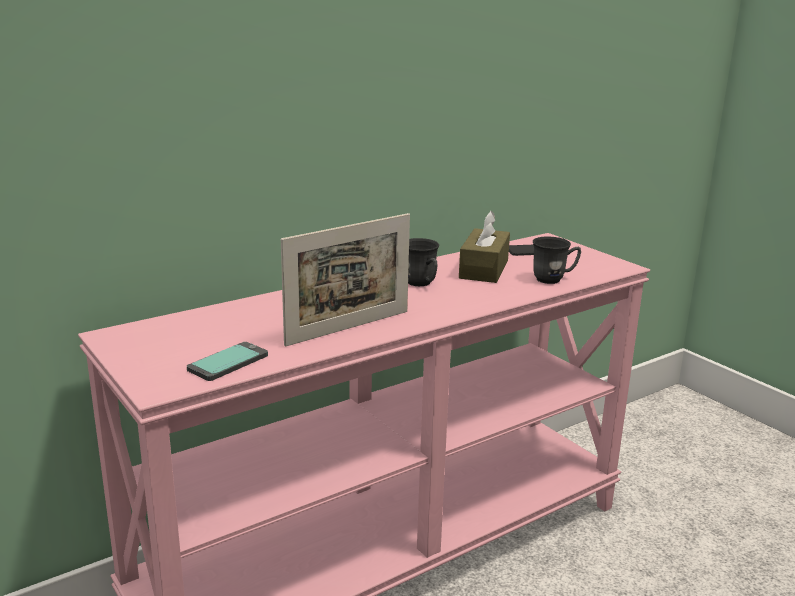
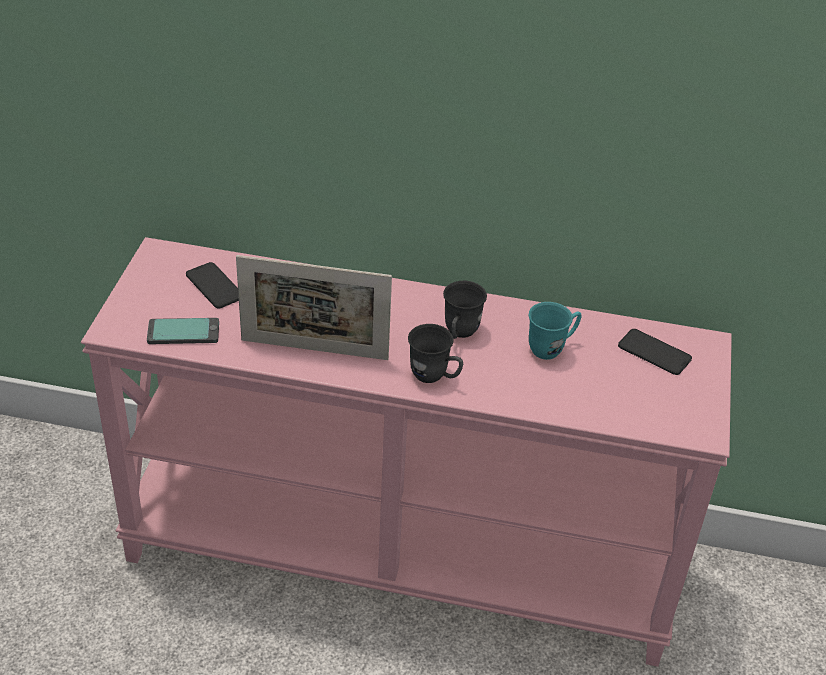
camera: 45 degrees right, 20 degrees up
(201, 331) = (214, 286): none -> phone
(484, 269) = (552, 348): brown tissue box -> turquoise mug
(554, 279) = (593, 404): grey mug -> grey mug (435, 377)

